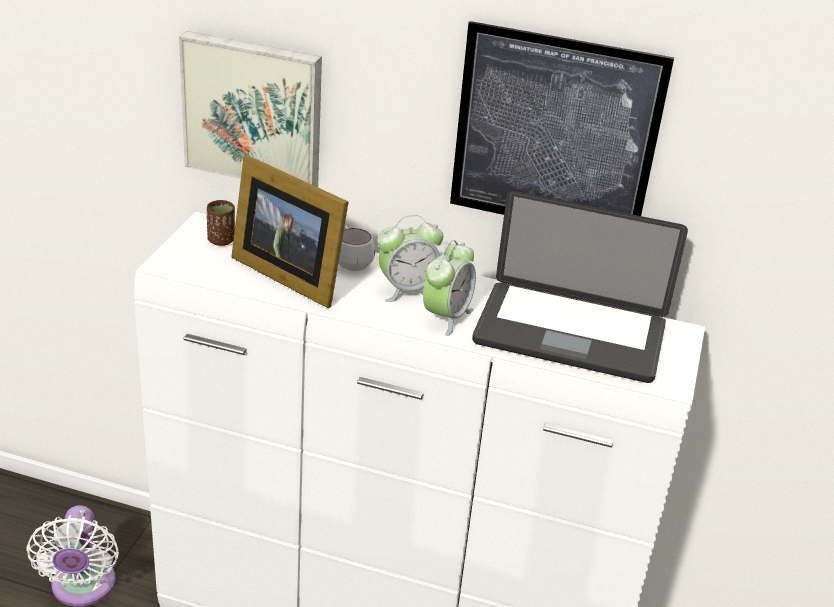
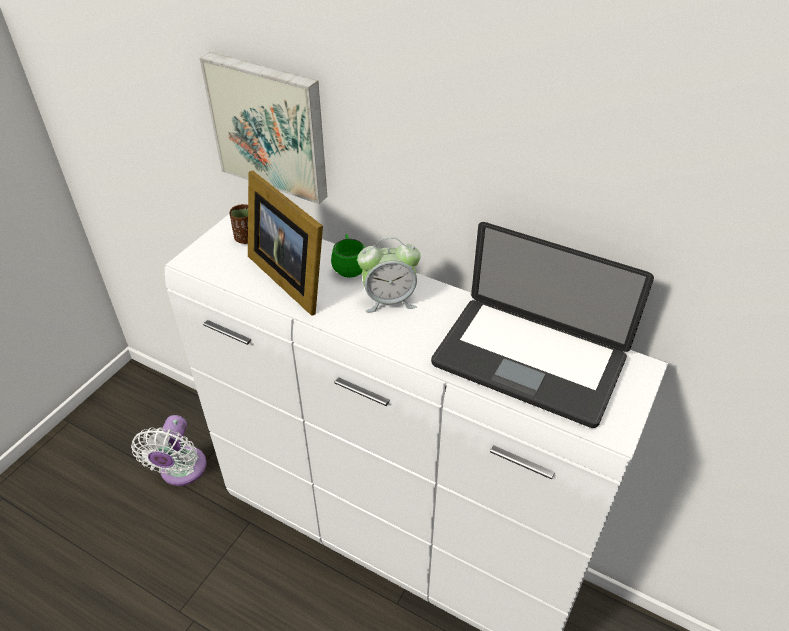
camera: 15 degrees right, 10 degrees up
(351, 261) = (349, 267): white mug -> green mug
(446, 317) = (416, 333): alarm clock -> none
(555, 134) = (529, 168): picture -> none

